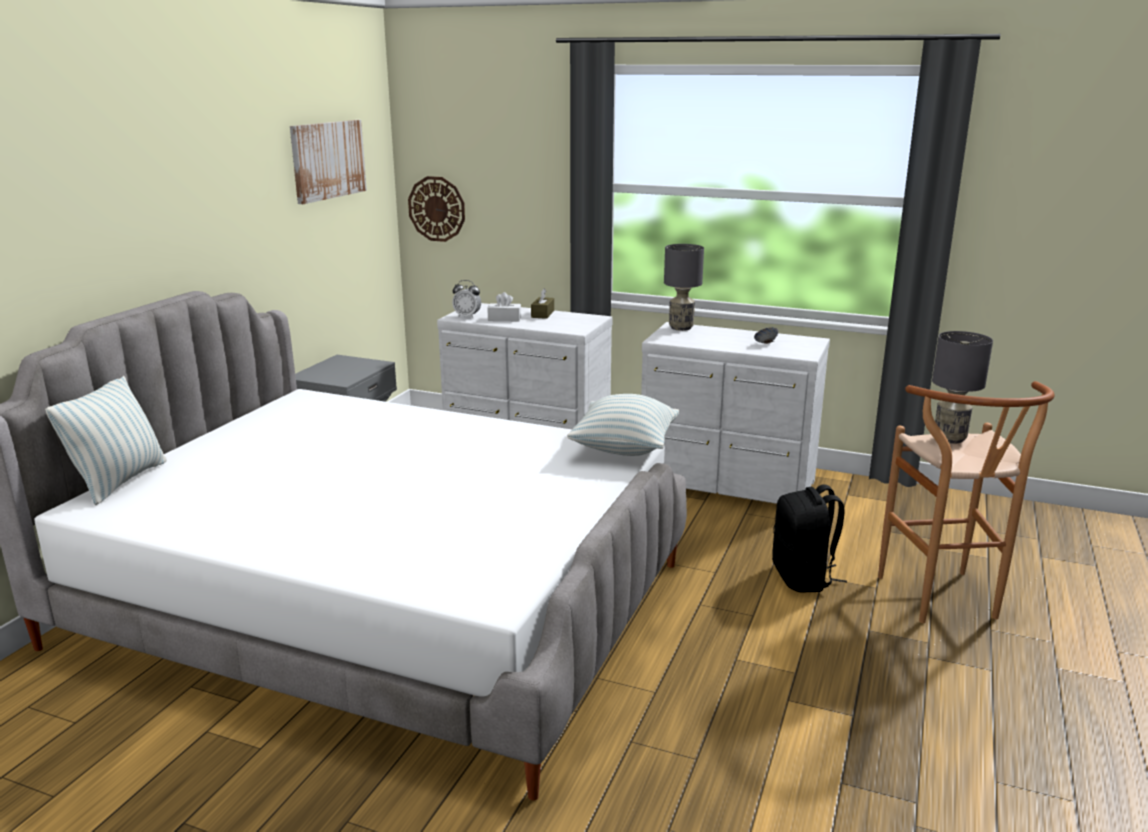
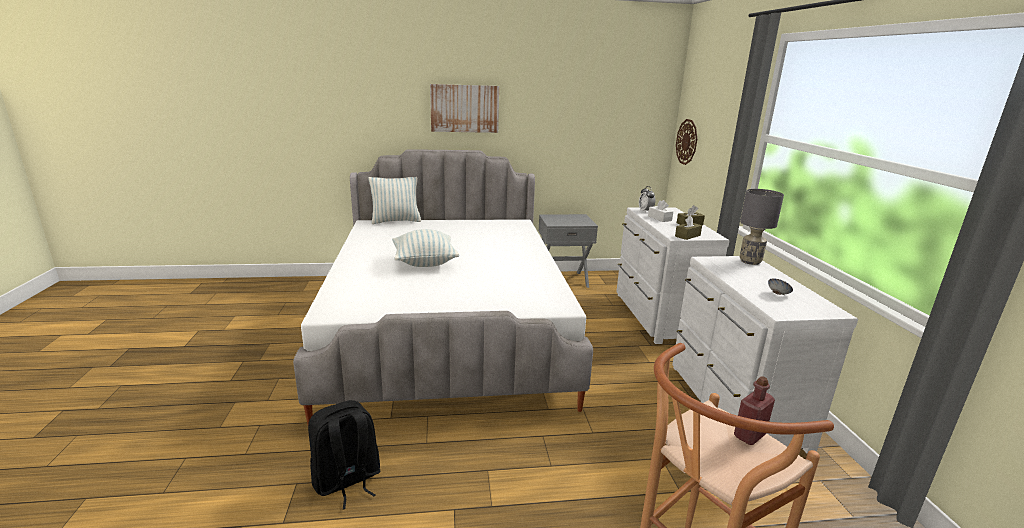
camera: 60 degrees right, 0 degrees up
(328, 160) = (609, 98): picture -> picture (464, 108)
(580, 326) = (687, 236): none -> brown tissue box
(624, 449) = (556, 305): pillow -> pillow (425, 263)
(803, 578) = (632, 482): black backpack -> black backpack (347, 481)
(949, 438) = (749, 435): grey table lamp -> red bottle

